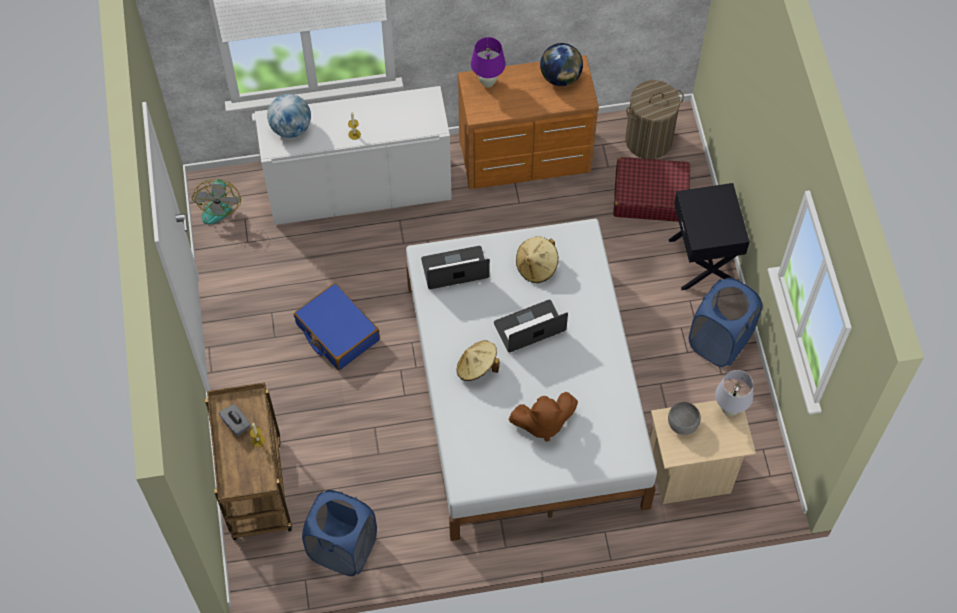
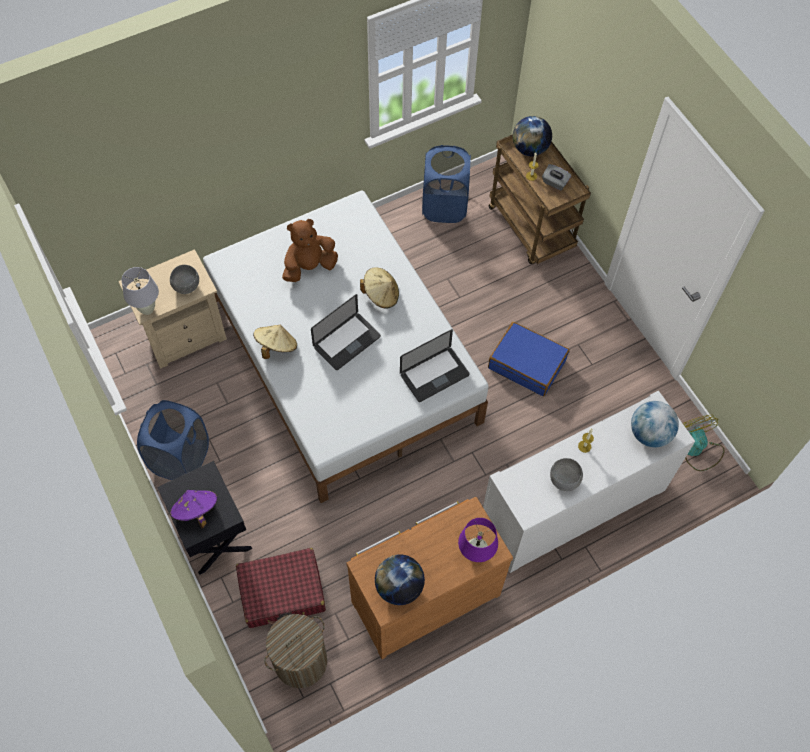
camera: 160 degrees right, 0 degrees up
(242, 476) = (530, 149): none -> globe
(387, 113) = (563, 480): none -> grey bowl
(537, 266) = (359, 400): beige hat -> beige hat (276, 346)
(717, 210) = (196, 511): none -> purple hat

